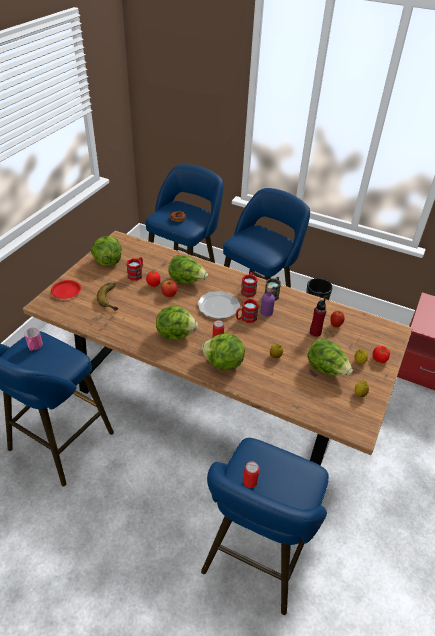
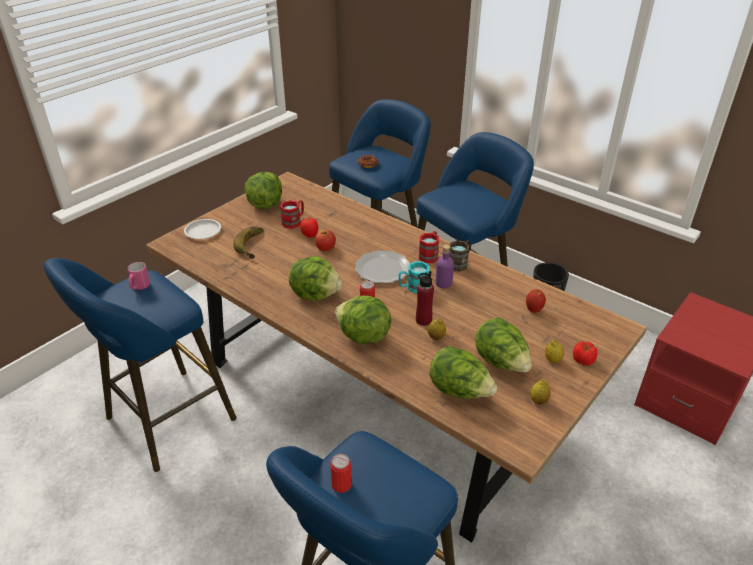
camera: 15 degrees right, 5 degrees down
(66, 291) = (203, 231): red plate -> white plate
(187, 281) = (353, 235): lettuce -> lettuce (459, 391)
(246, 318) = (413, 287): red mug -> turquoise mug
(315, 332) = (501, 315): red bottle -> red bottle (423, 320)

